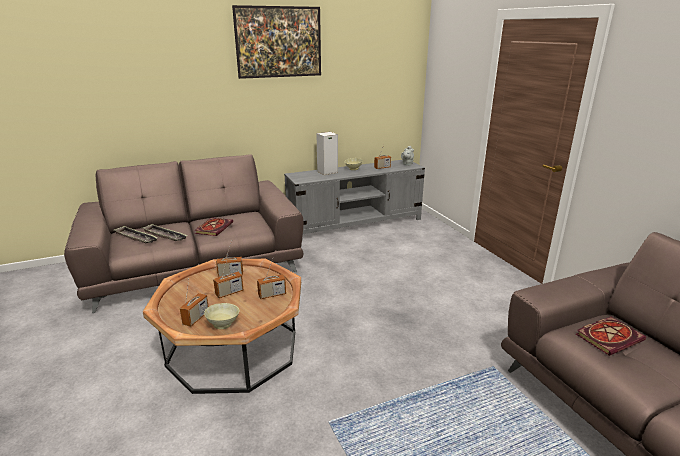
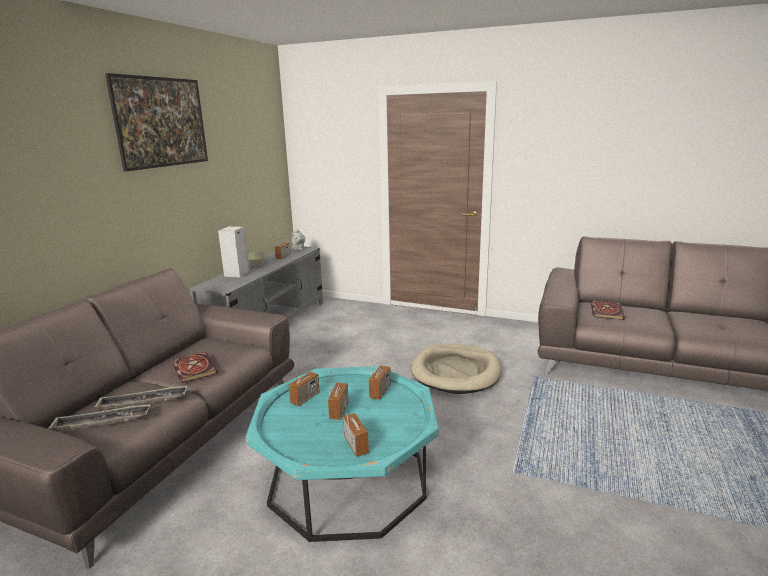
camera: 45 degrees left, 5 degrees down
(223, 324) = (392, 434): beige bowl -> none
(233, 348) = (348, 480): brown coffee table -> turquoise coffee table
(427, 322) = (456, 372): none -> beige dog bed

